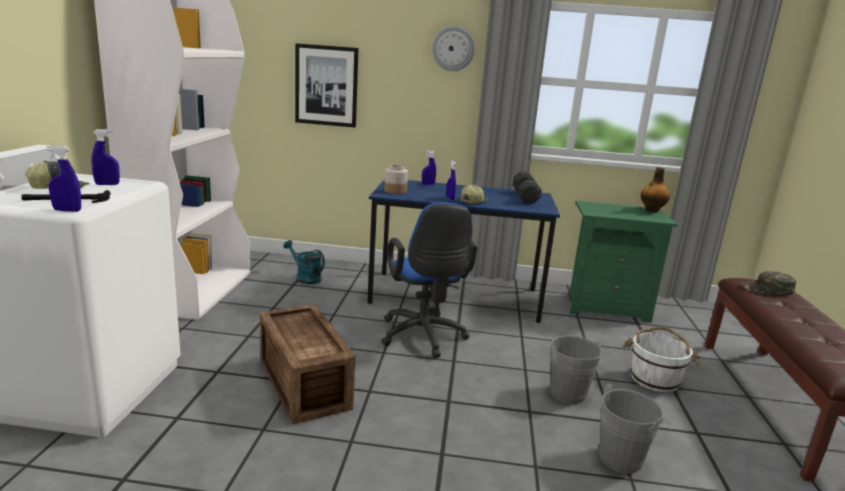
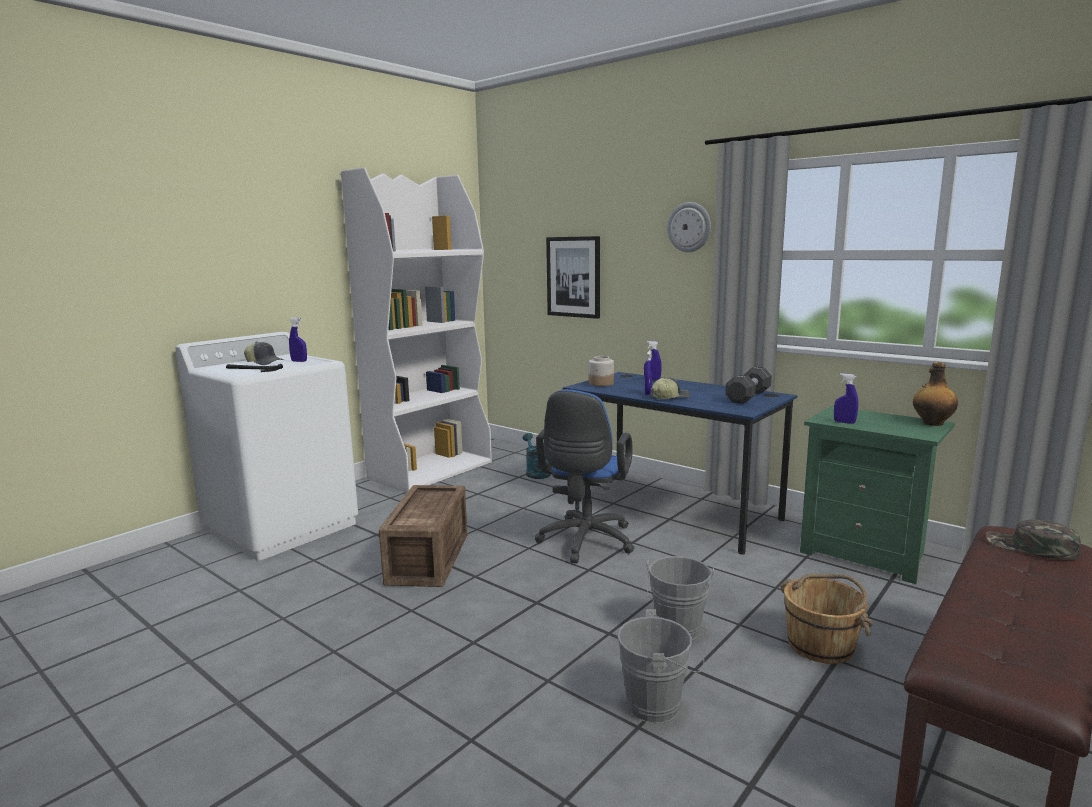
camera: 35 degrees right, 5 degrees down
(67, 210) = (236, 375): blue spray bottle -> blue spray bottle (844, 422)
(654, 379) = (821, 645): white bucket -> brown bucket

